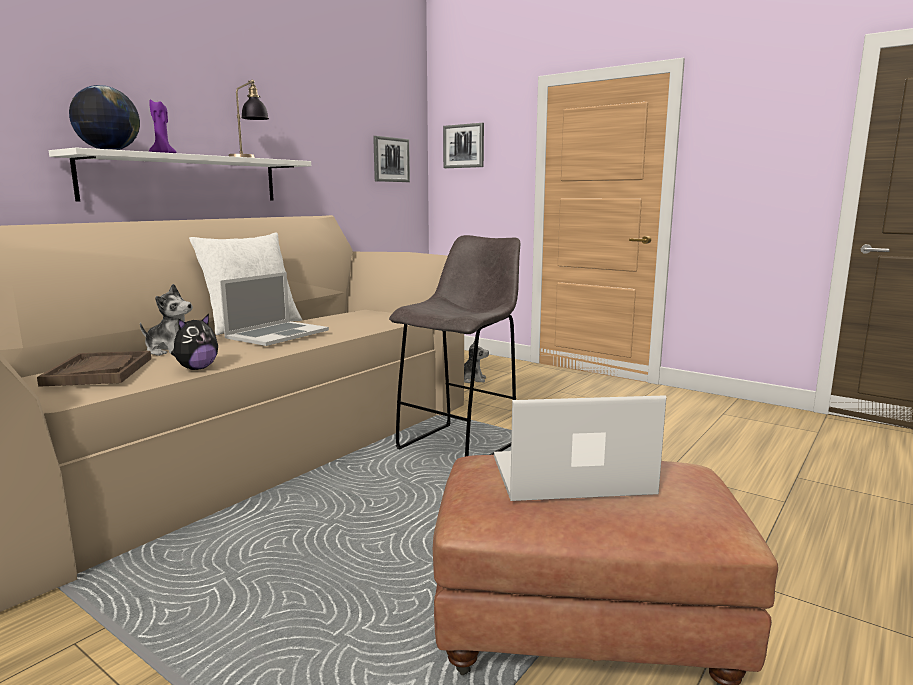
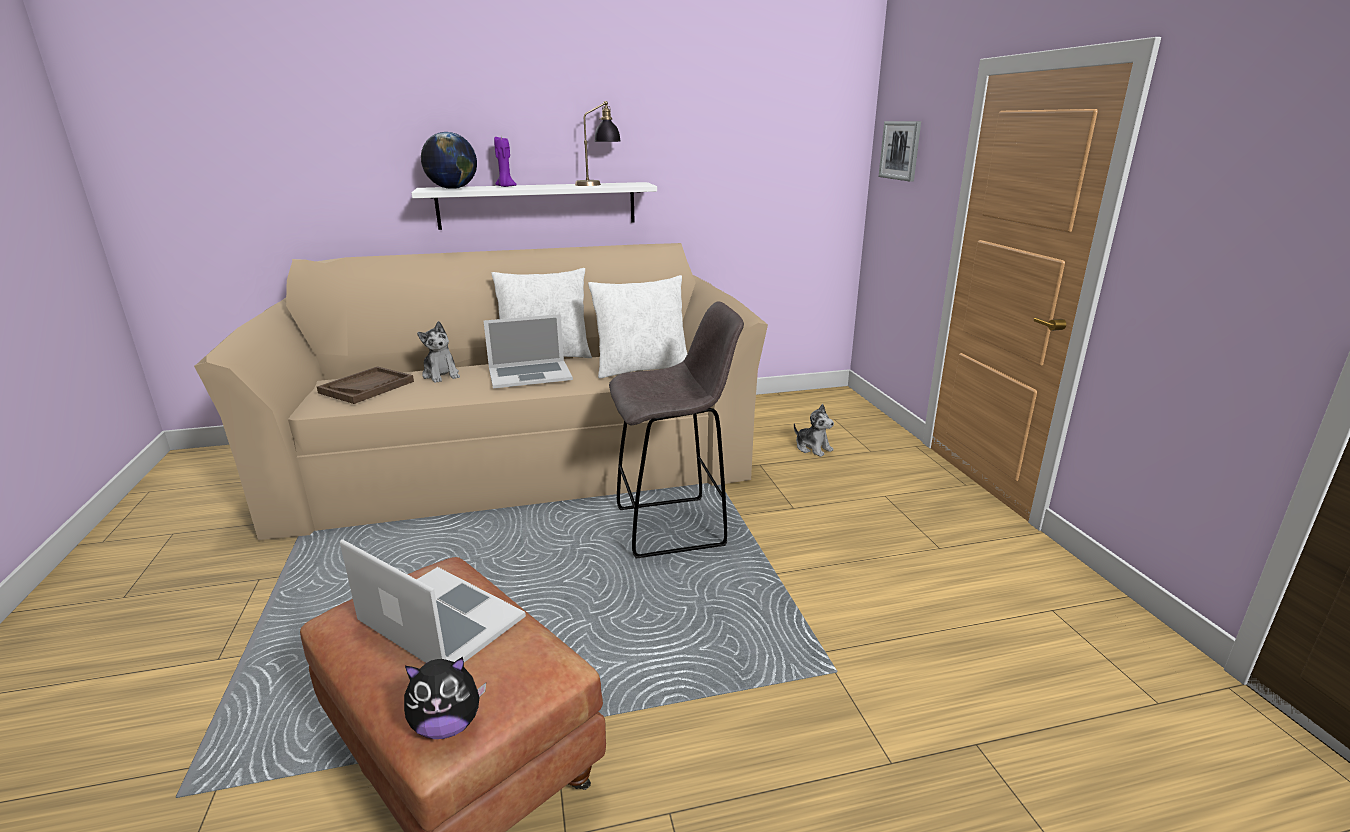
camera: 40 degrees right, 10 degrees up
(196, 368) = (419, 401): plush toy -> plush toy (447, 725)
(363, 319) = (641, 369): none -> white pillow
(391, 159) = (805, 167): picture -> none

